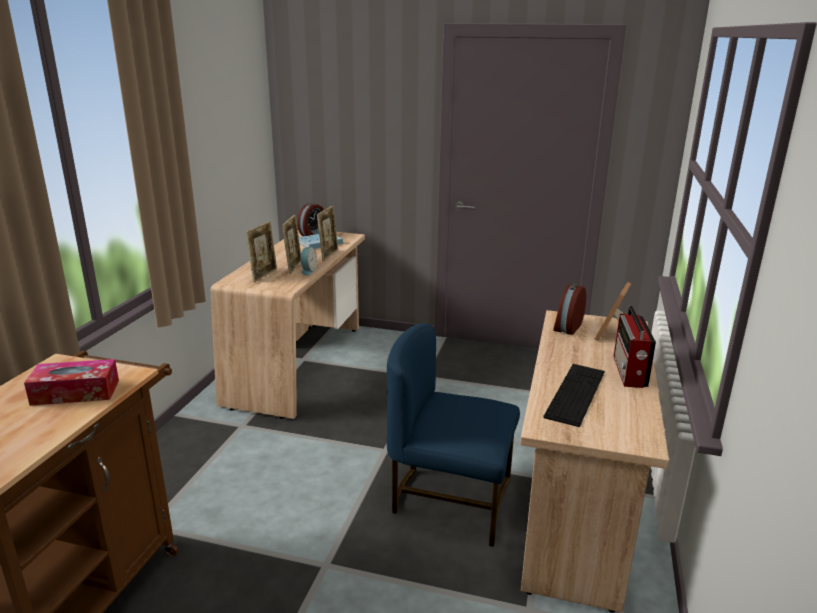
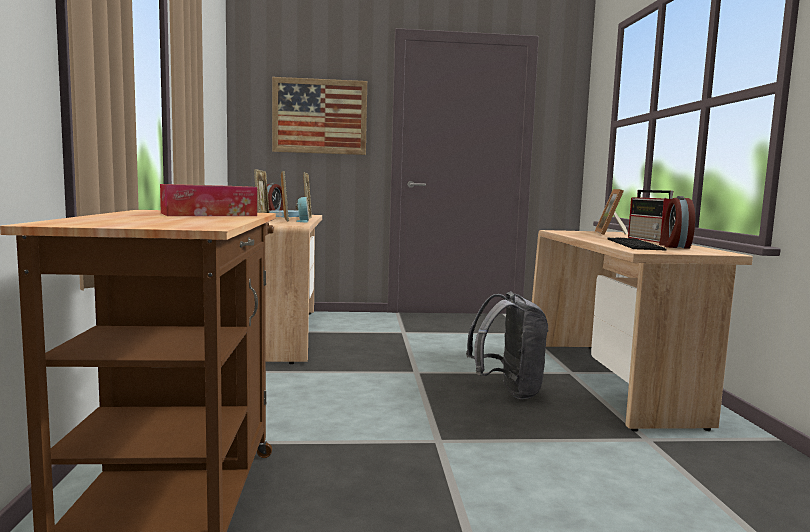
camera: 20 degrees left, 15 degrees down
(362, 128) = (319, 116): none -> picture
(450, 500) = (507, 391): blue chair -> grey backpack
(567, 327) = (570, 232): alarm clock -> alarm clock (674, 246)

